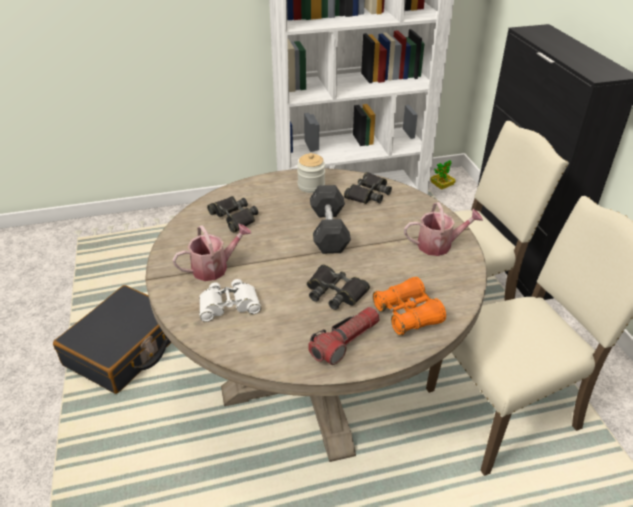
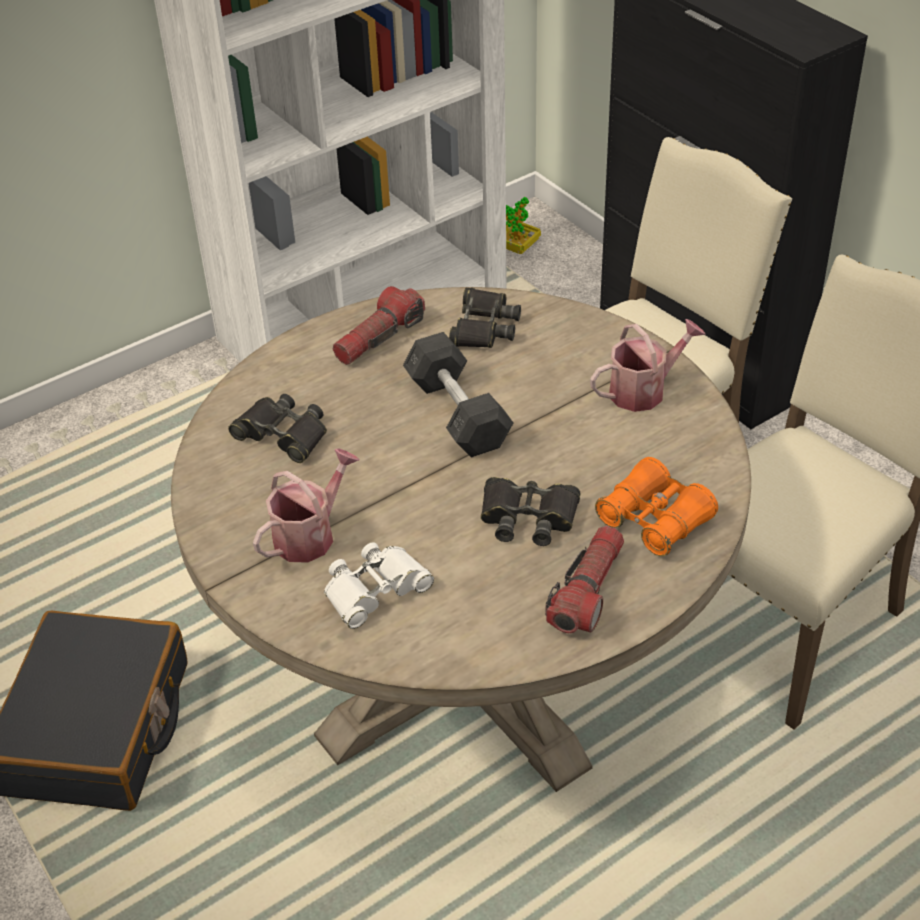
camera: 20 degrees left, 5 degrees up
(311, 186) = (379, 338): jar -> flashlight

